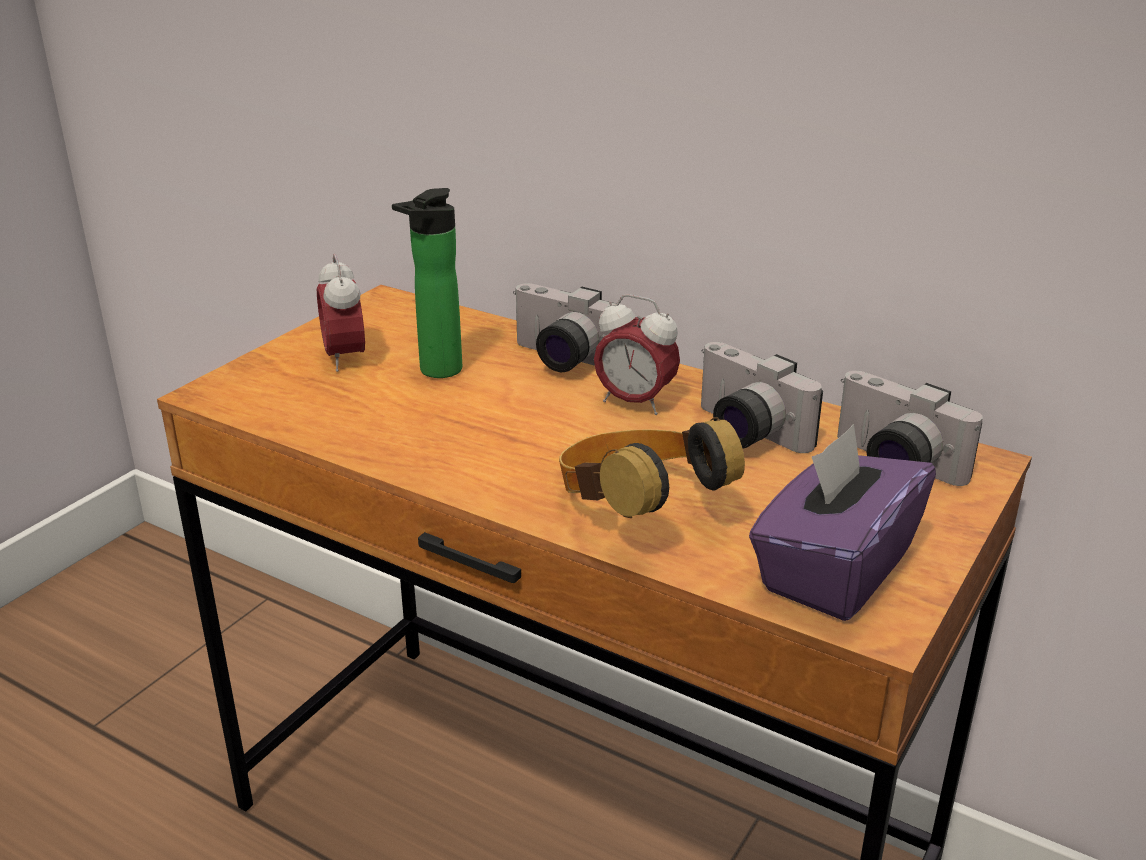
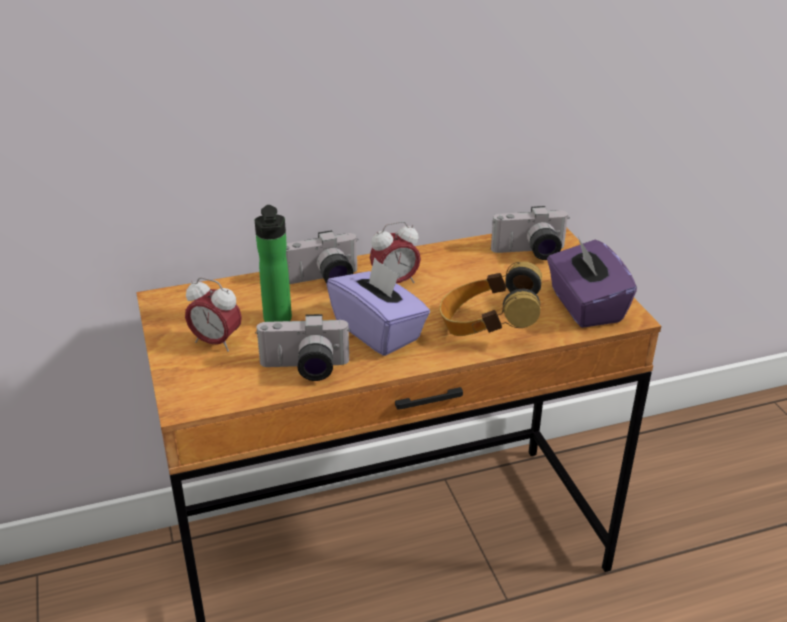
camera: 50 degrees left, 5 degrees up
(508, 438) = (378, 331): none -> purple tissue box
(742, 433) = (459, 270): camera -> camera (304, 369)

